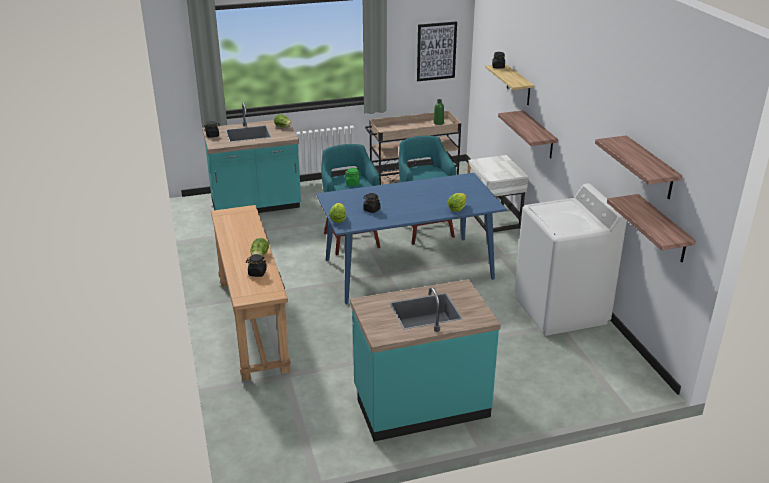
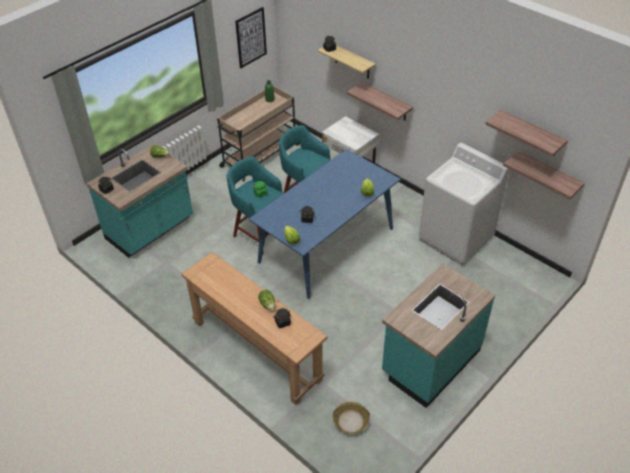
camera: 30 degrees left, 15 degrees up
(282, 417) = (351, 421): none -> basket

